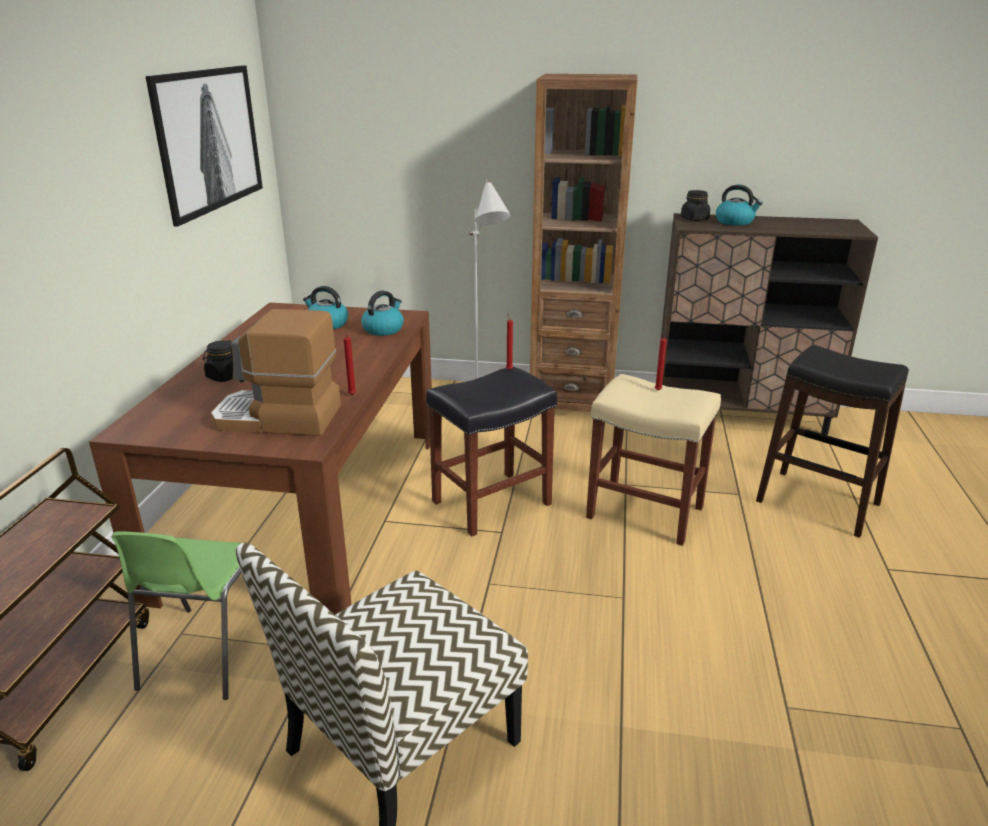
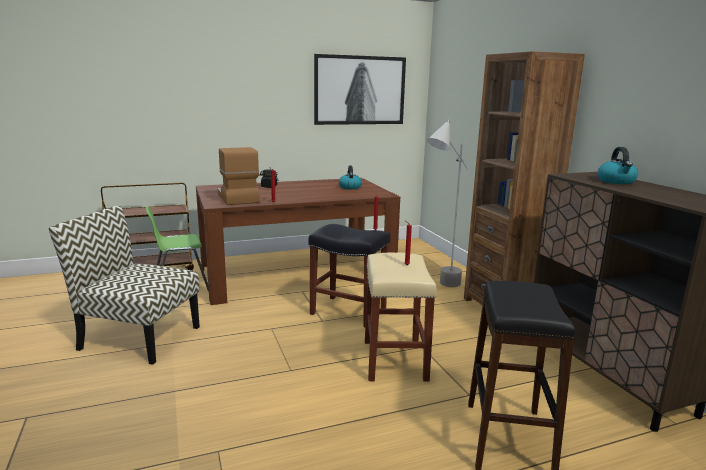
camera: 60 degrees right, 10 degrees down
(383, 329) = (359, 194): kettle -> none
(694, 219) = (592, 175): black jar -> none

